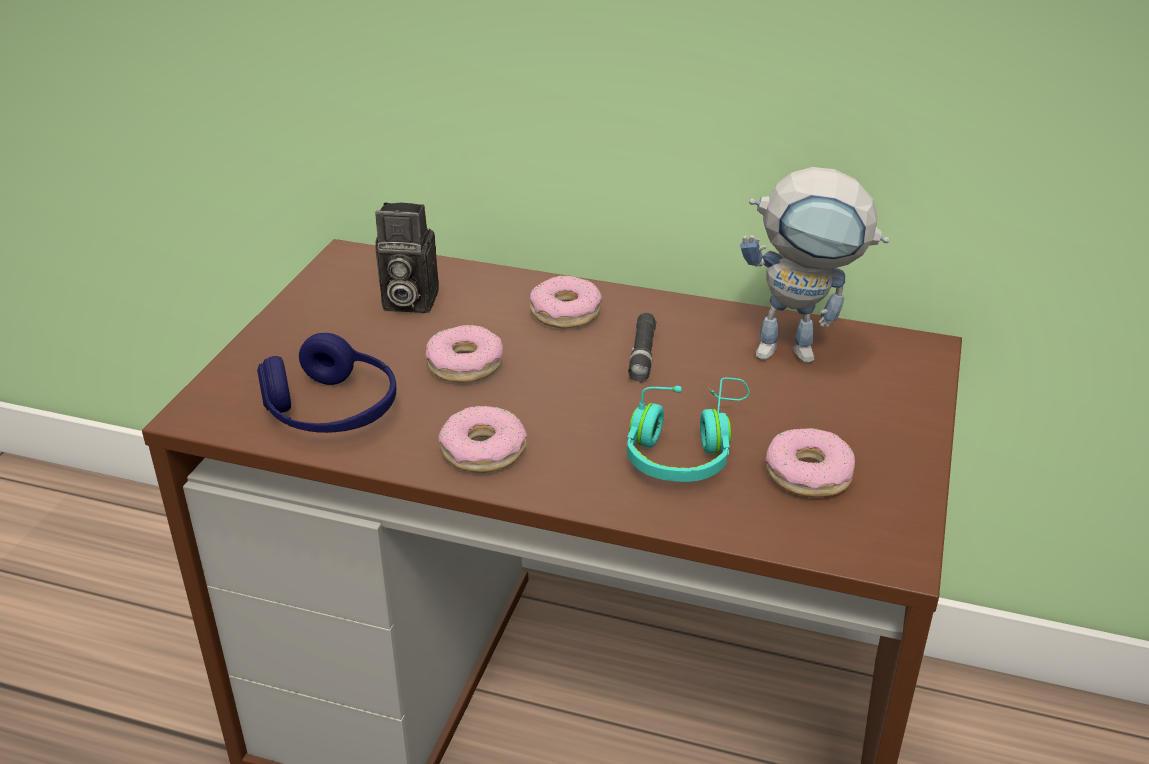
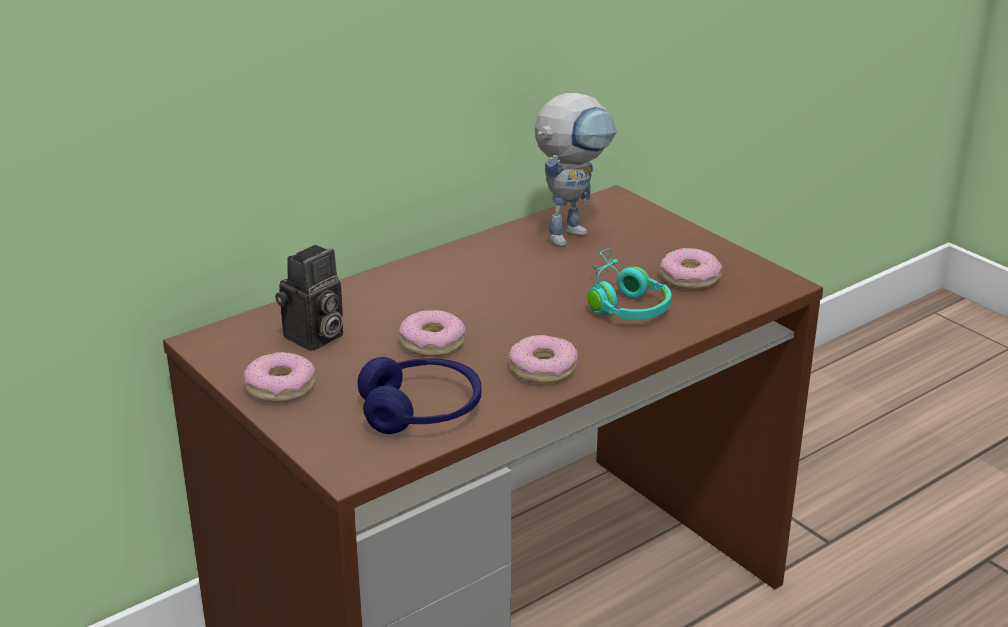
camera: 55 degrees left, 5 degrees down
(565, 312) = (418, 286): donut -> donut (280, 387)
(642, 355) = (507, 279): black flashlight -> none

